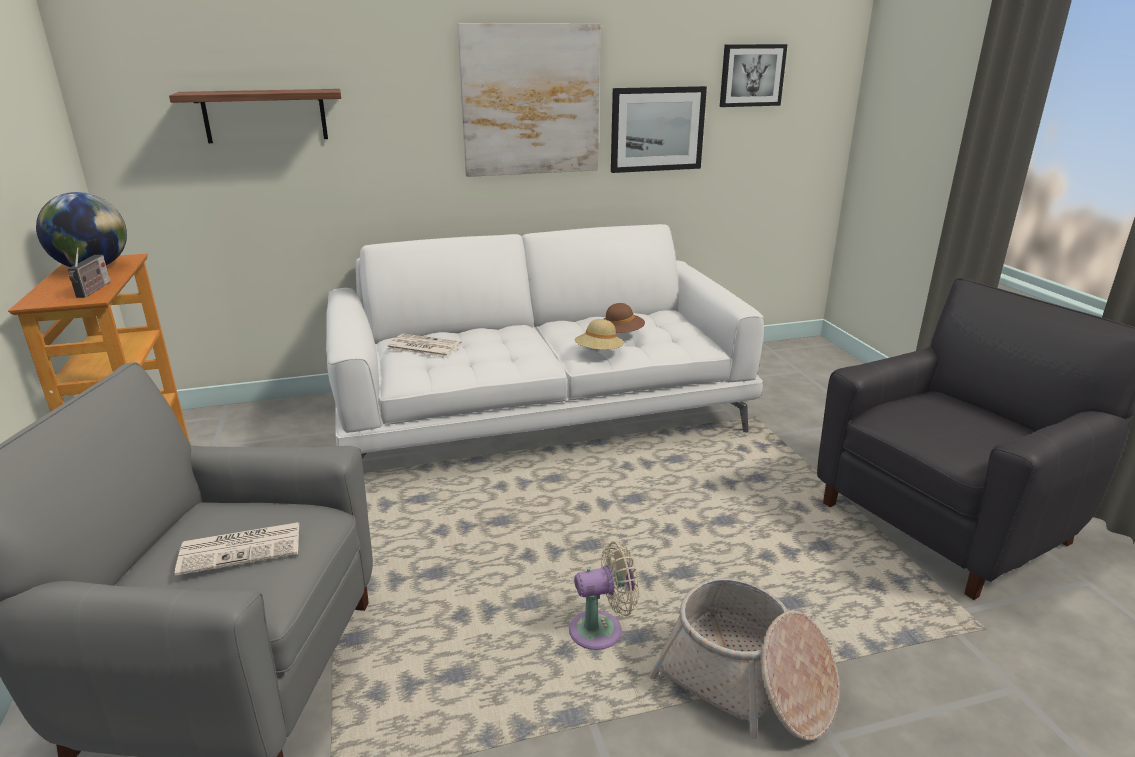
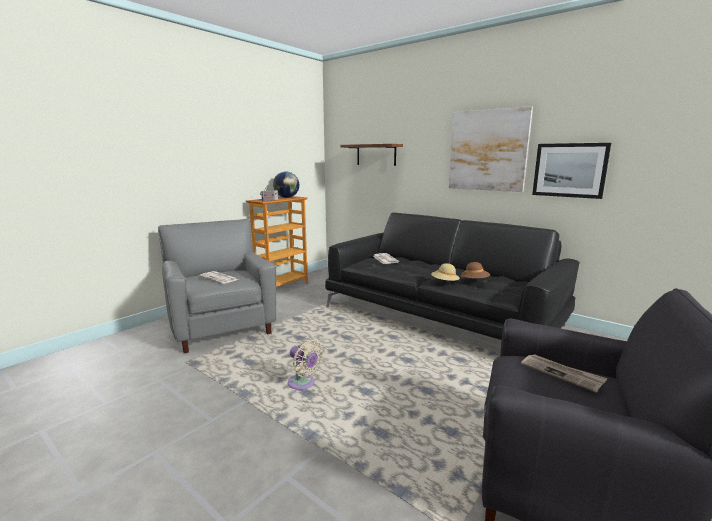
camera: 55 degrees right, 10 degrees down
(541, 412) = (440, 316): white sofa -> black sofa
(746, 683) = (304, 435): basket -> none
(751, 75) = (657, 134): picture -> none
(930, 408) = (562, 373): none -> newspaper

